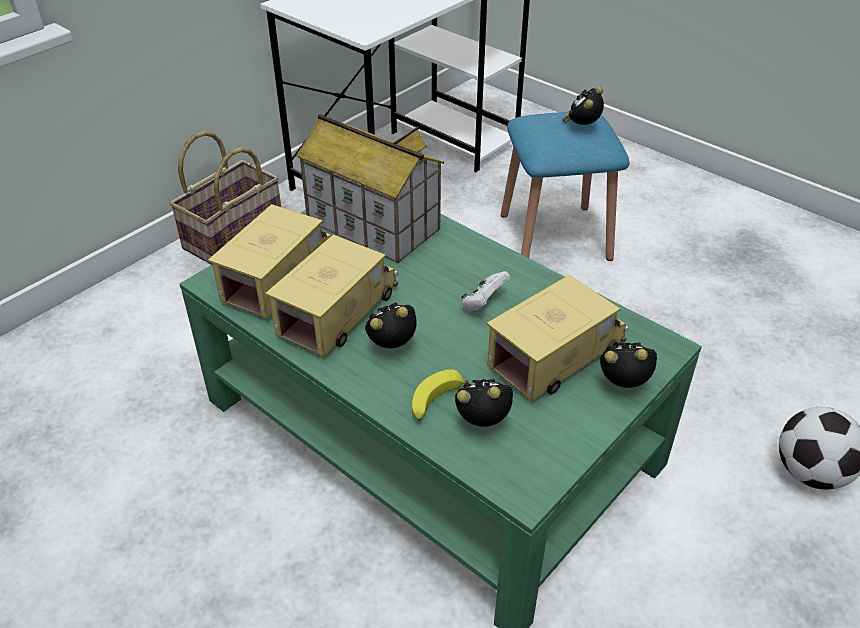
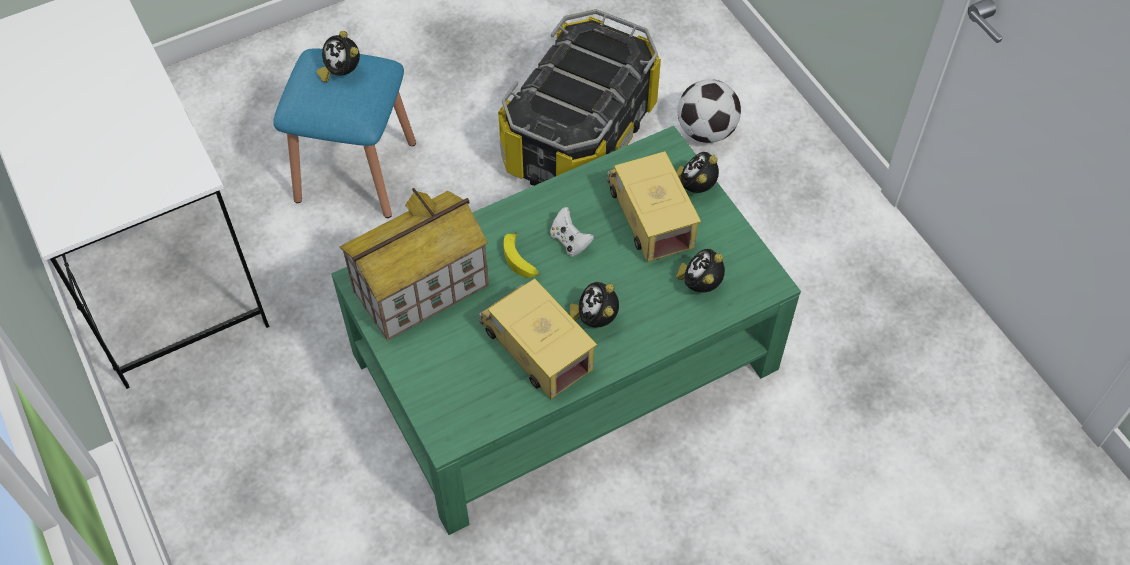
camera: 70 degrees left, 15 degrees up
(233, 235) = (184, 467): basket -> none
(279, 279) = (468, 382): toy truck -> none
(435, 402) = (668, 309): banana -> banana (521, 260)
(712, 367) = (581, 136): none -> storage box

